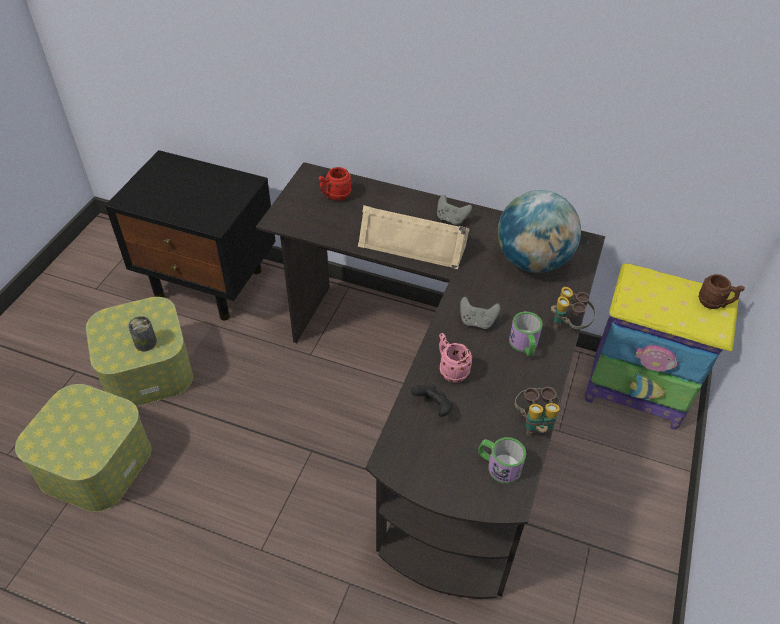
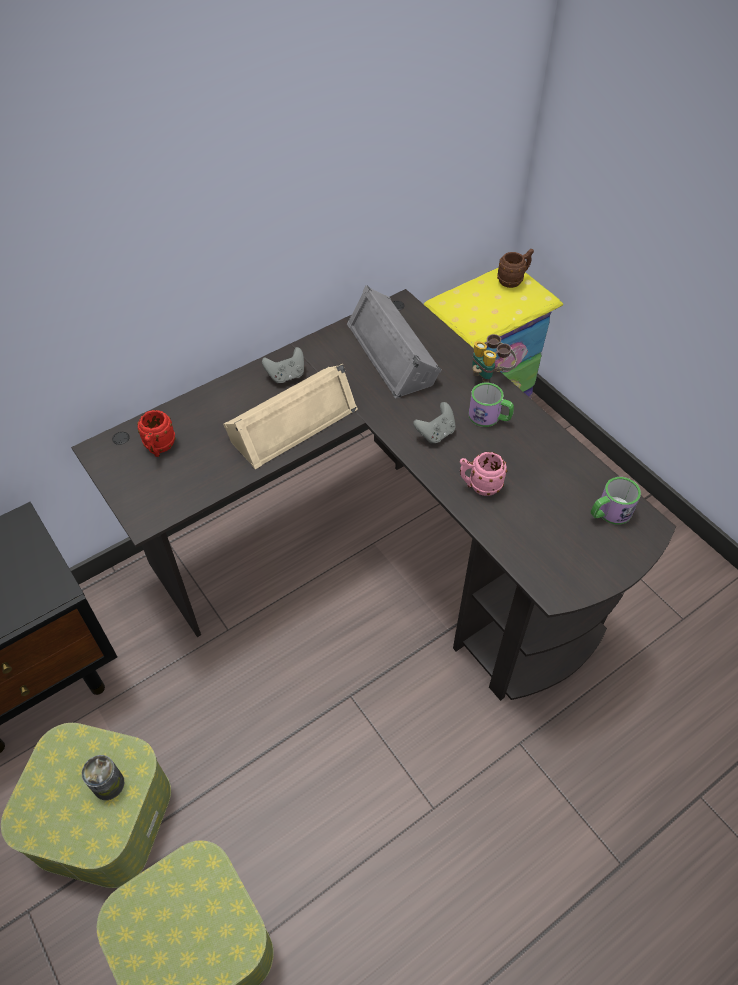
camera: 55 degrees left, 5 degrees up
(433, 407) = (514, 523): black game controller -> none
(532, 261) = (393, 352): globe -> grey speaker
(534, 422) = (579, 461): binoculars -> none

